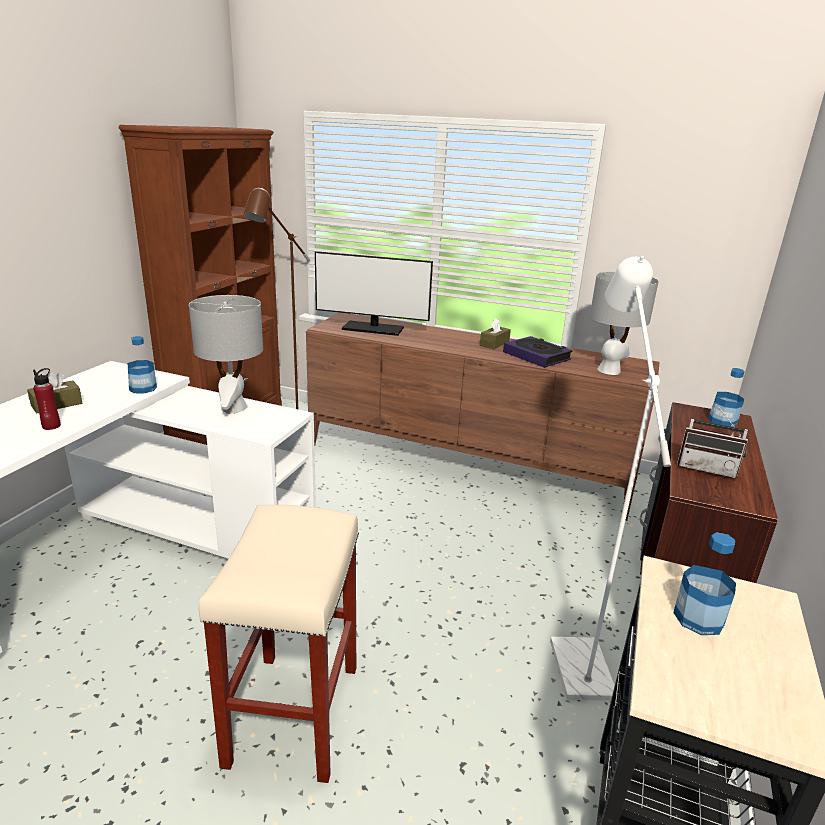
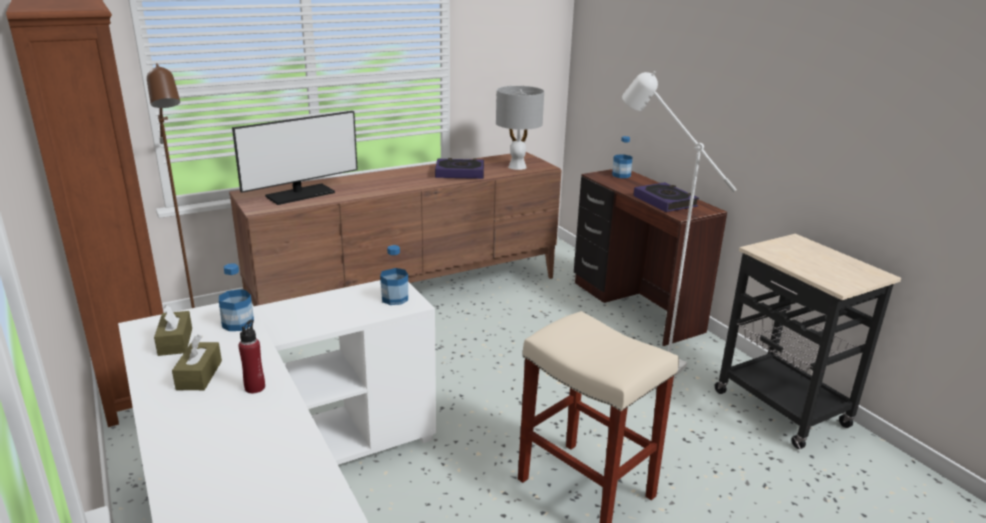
camera: 50 degrees left, 0 degrees up
(233, 408) = (338, 301): grey table lamp -> none
(494, 344) = (414, 174): brown tissue box -> brown tissue box (175, 342)
(698, 618) = (797, 258): bottle -> bottle (394, 298)
(707, 468) = (665, 201): radio -> book

